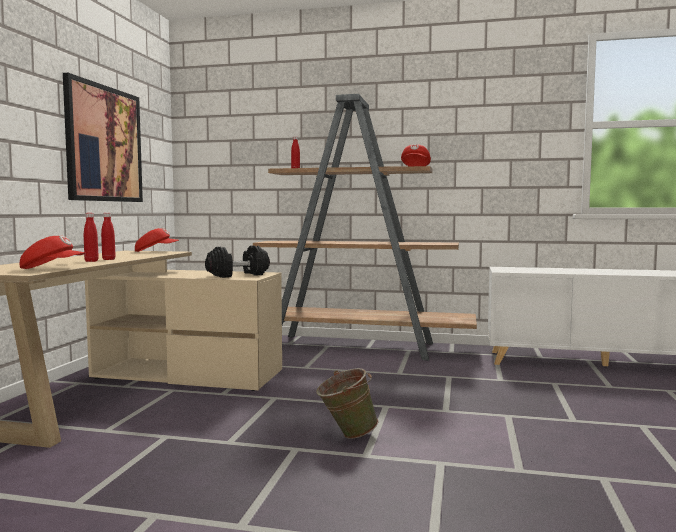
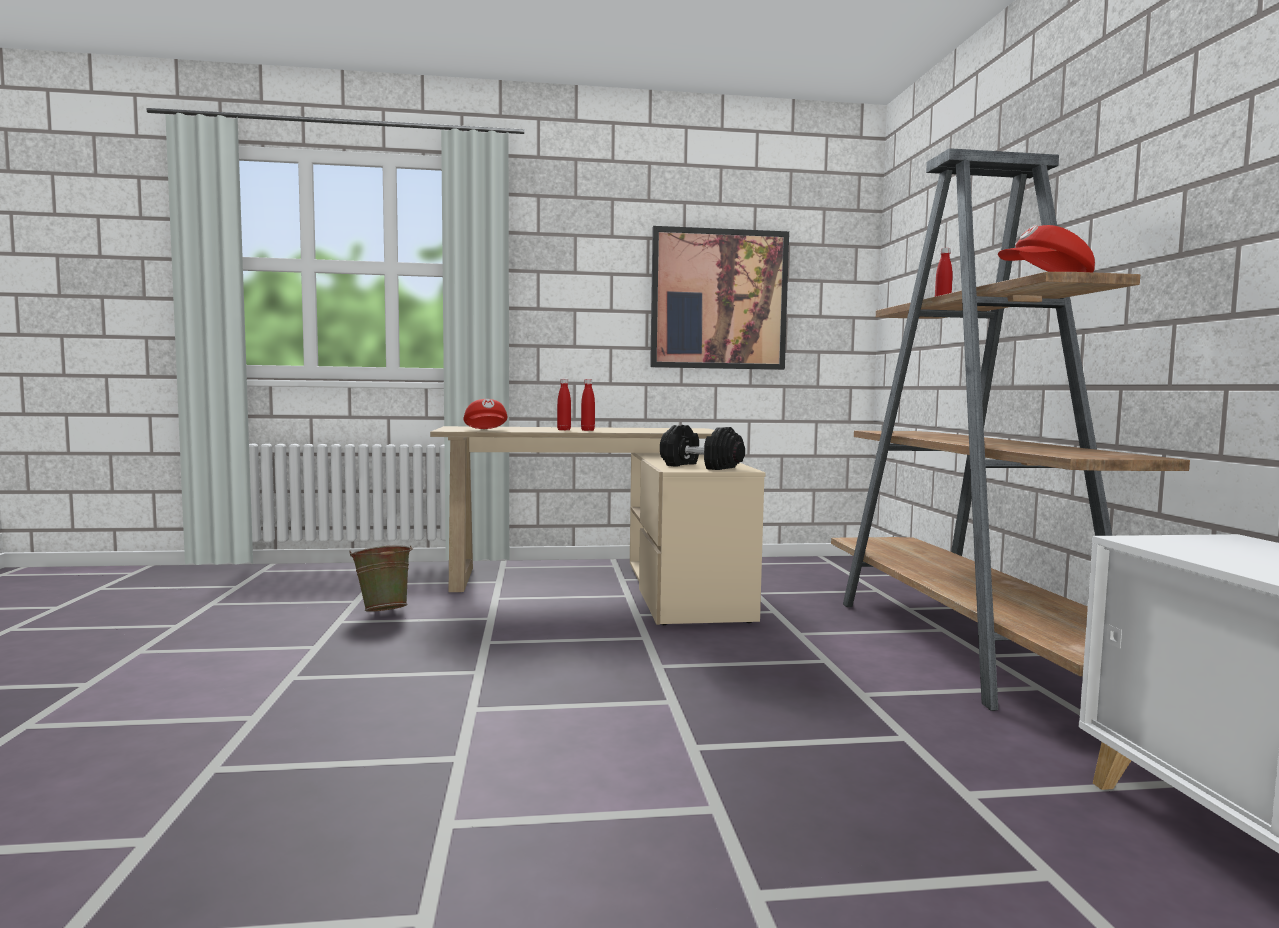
camera: 70 degrees right, 0 degrees up
(156, 251) = (707, 430): red cap -> none
(346, 435) = (535, 690): green bucket -> green bucket (384, 611)

